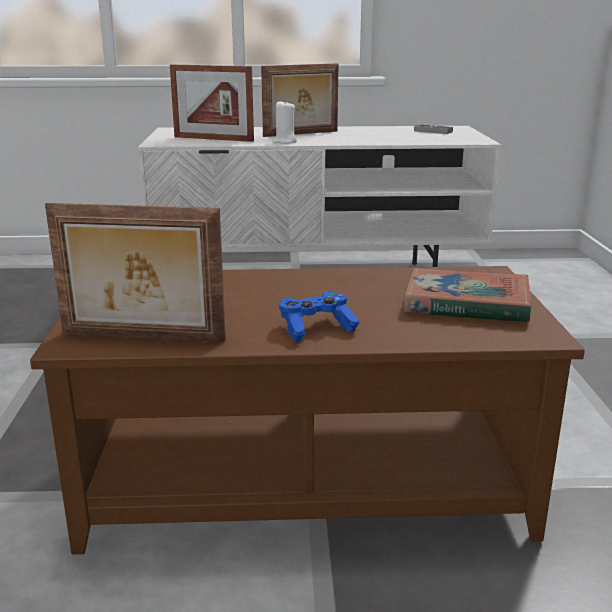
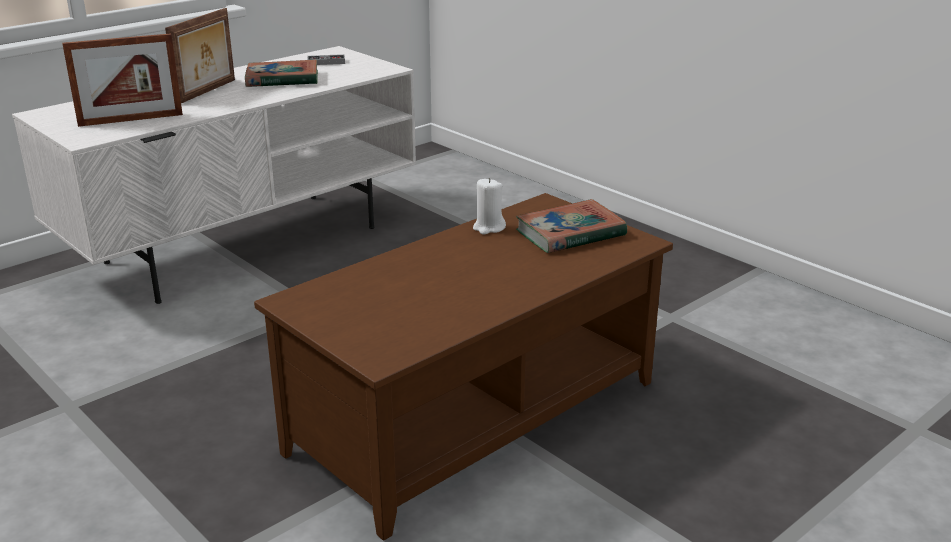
camera: 40 degrees left, 5 degrees up
(142, 338) = (419, 336): picture frame -> none
(284, 142) = (217, 108): white candle -> white candle (488, 228)
(316, 328) = (515, 285): blue game controller -> none
(373, 135) = (282, 79): none -> book

